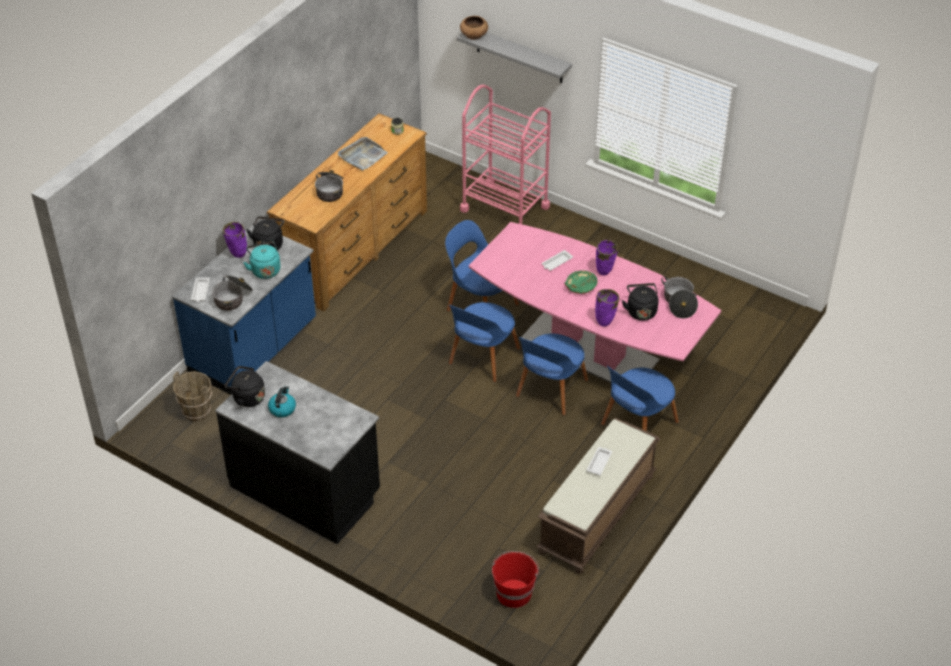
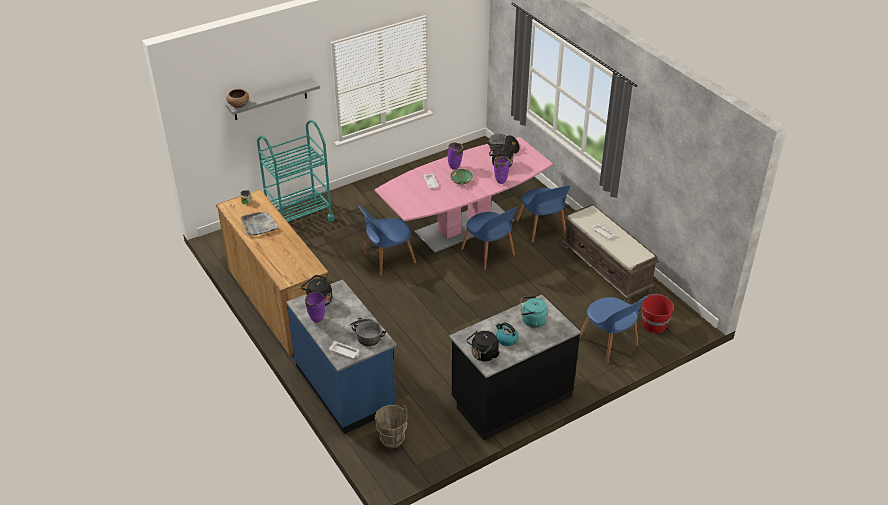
camera: 65 degrees left, 5 degrees down
(265, 270) = (346, 310): turquoise kettle -> turquoise kettle (532, 321)
(330, 190) = (285, 251): cooking pot -> none
(482, 358) = (439, 273): blue chair -> blue chair (609, 343)
(505, 208) = (299, 218): pink cart -> turquoise cart

